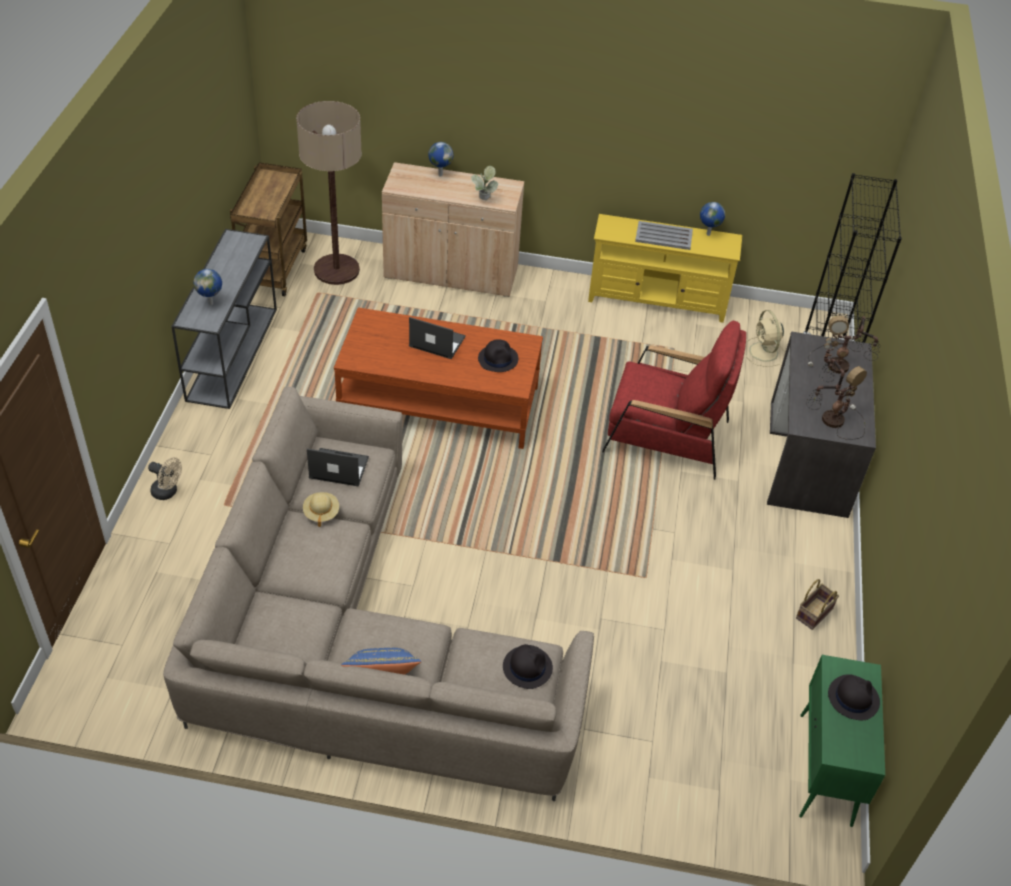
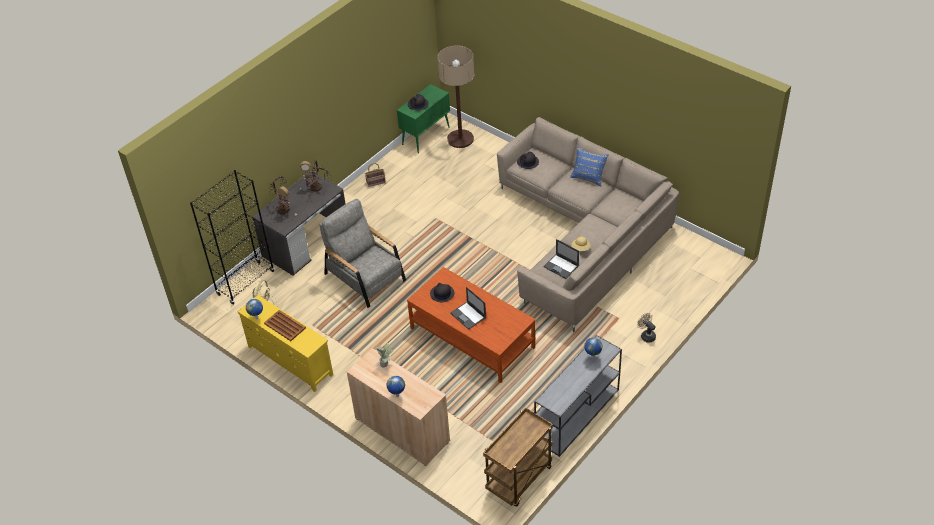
camera: 145 degrees left, 0 degrees up
(336, 270) = (477, 461): floor lamp -> floor lamp (460, 139)
(664, 236) = (284, 325): grey tray -> brown tray
(666, 436) = (365, 277): red armchair -> grey armchair

